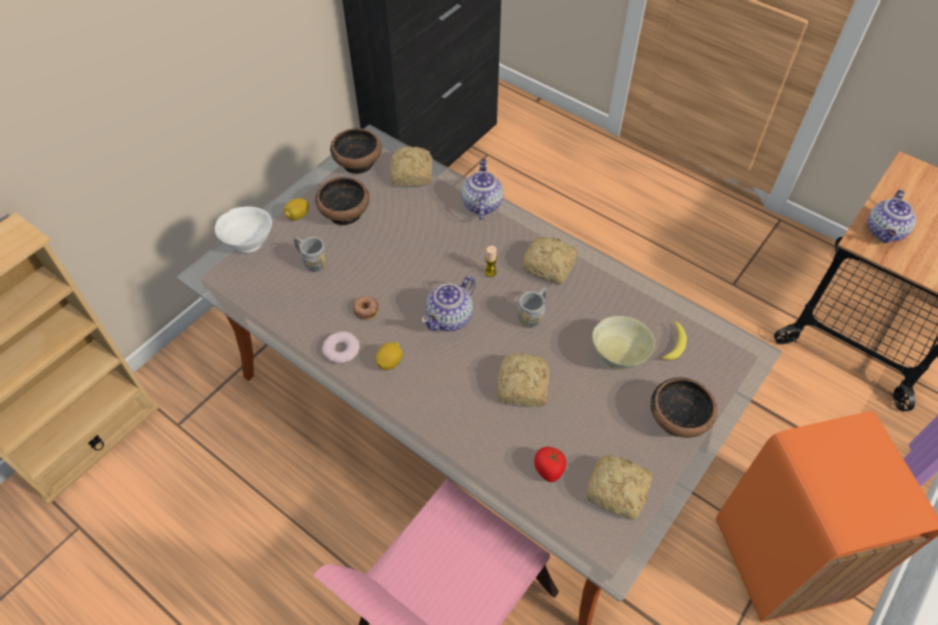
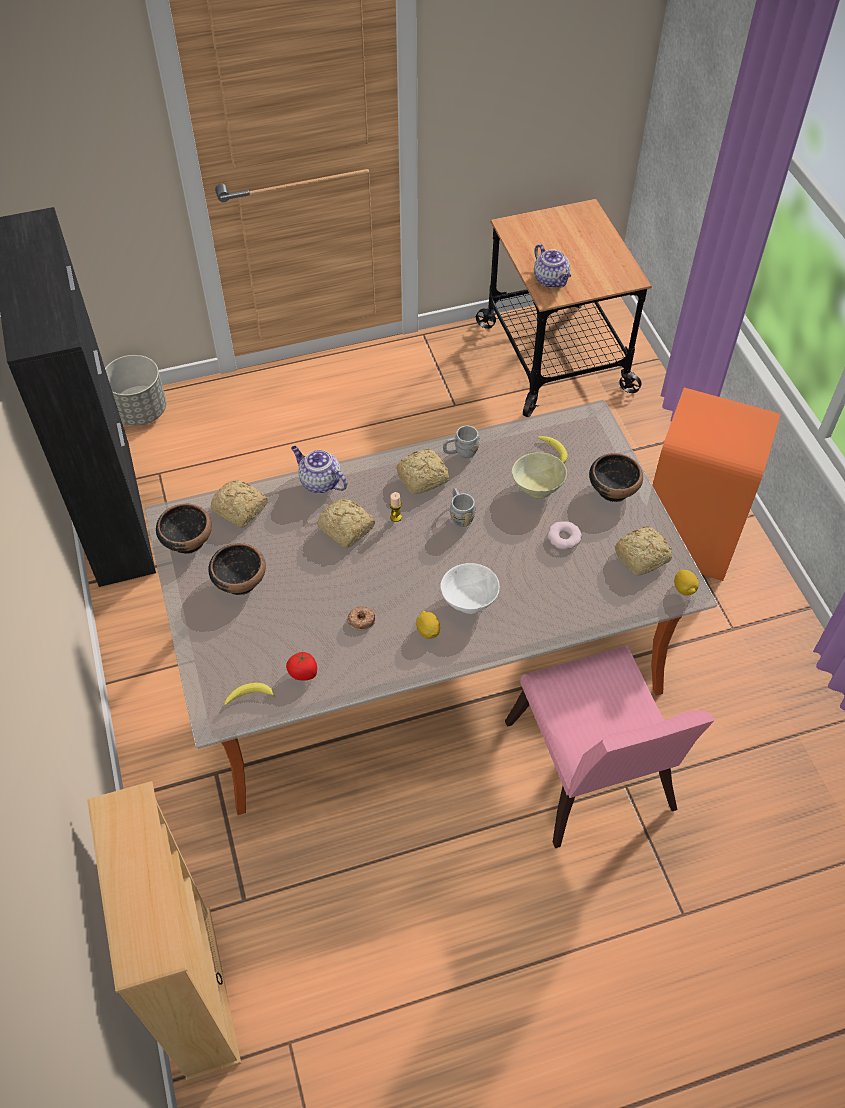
camera: 55 degrees left, 0 degrees up
(241, 281) = (249, 696): none -> banana
(250, 242) = (207, 668): white bowl -> white bowl (469, 600)
(298, 216) = (210, 617): lemon -> lemon (684, 589)
(311, 261) = (274, 632): grey mug -> grey mug (460, 452)
(341, 350) = (388, 658): donut -> donut (564, 538)
(450, 317) = (418, 568): teapot -> none
(522, 387) = (518, 560): bread -> bread (346, 529)
(529, 112) = (140, 411): none -> grey planter
(549, 470) = (598, 585): tomato -> tomato (303, 673)

